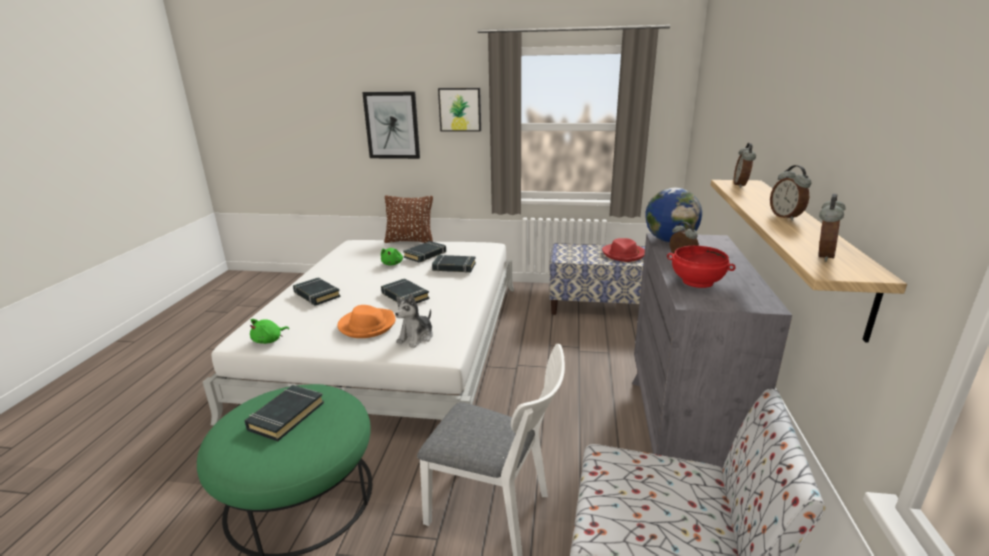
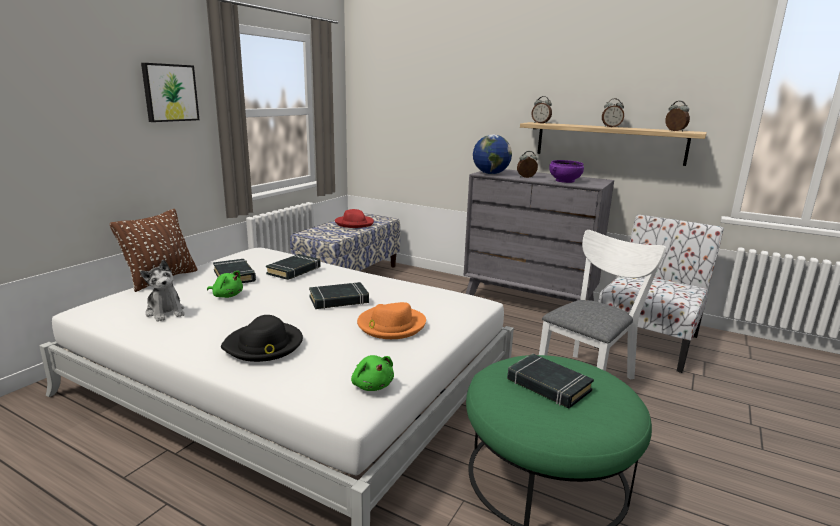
camera: 70 degrees left, 5 degrees down
(316, 295) = (264, 345): black book -> black hat
(392, 125) = (75, 116): picture -> none
(416, 337) = (439, 308): plush toy -> plush toy (165, 312)
(697, 281) = (564, 181): red bowl -> purple bowl

